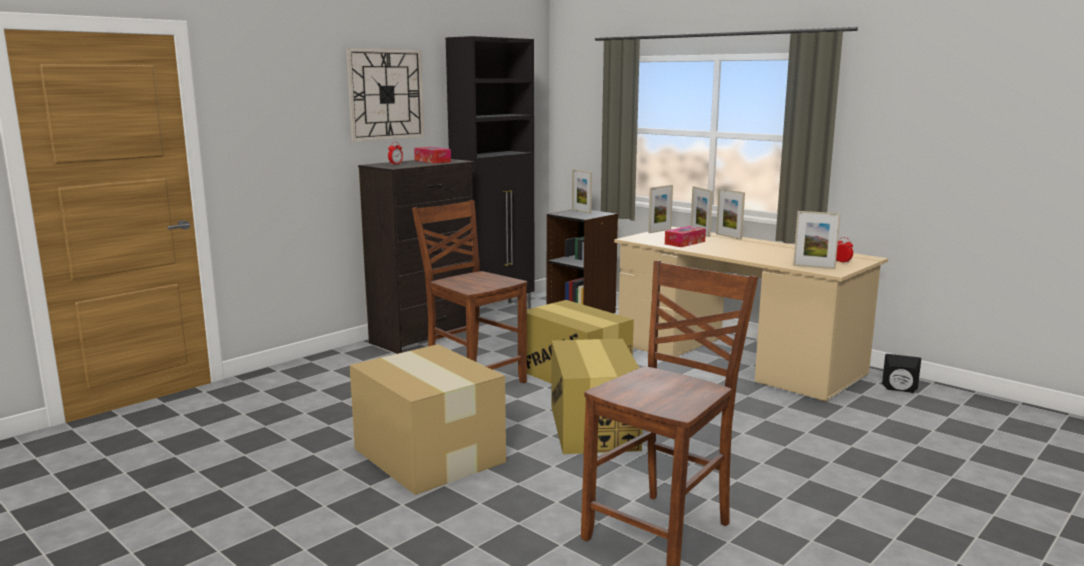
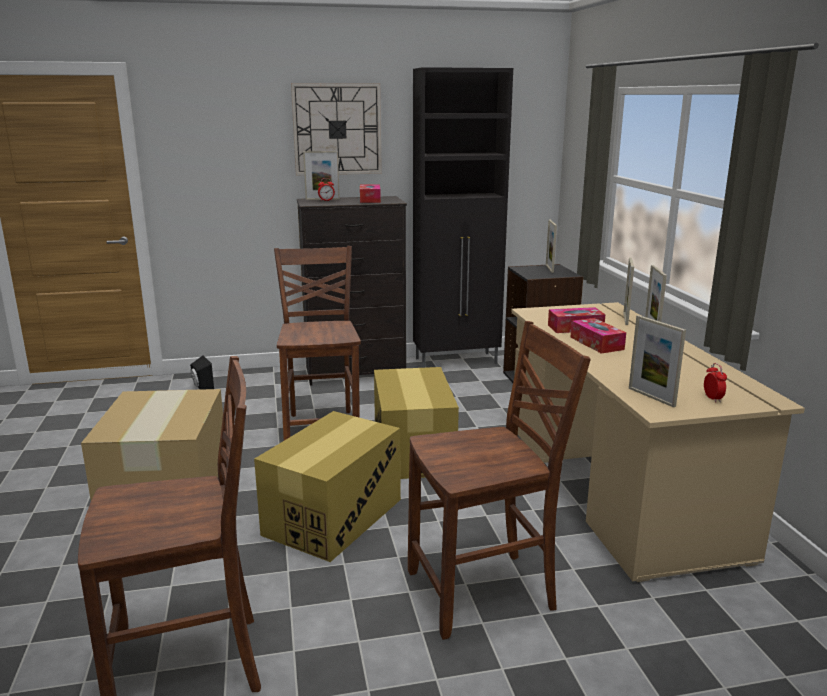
camera: 35 degrees right, 5 degrees up
(659, 231) = (587, 306): picture frame -> picture frame (322, 199)
(719, 248) = (596, 343): none -> tissue box
(760, 433) = (484, 592): none -> brown chair
(899, 389) = (777, 603): black speaker -> black speaker (201, 387)

